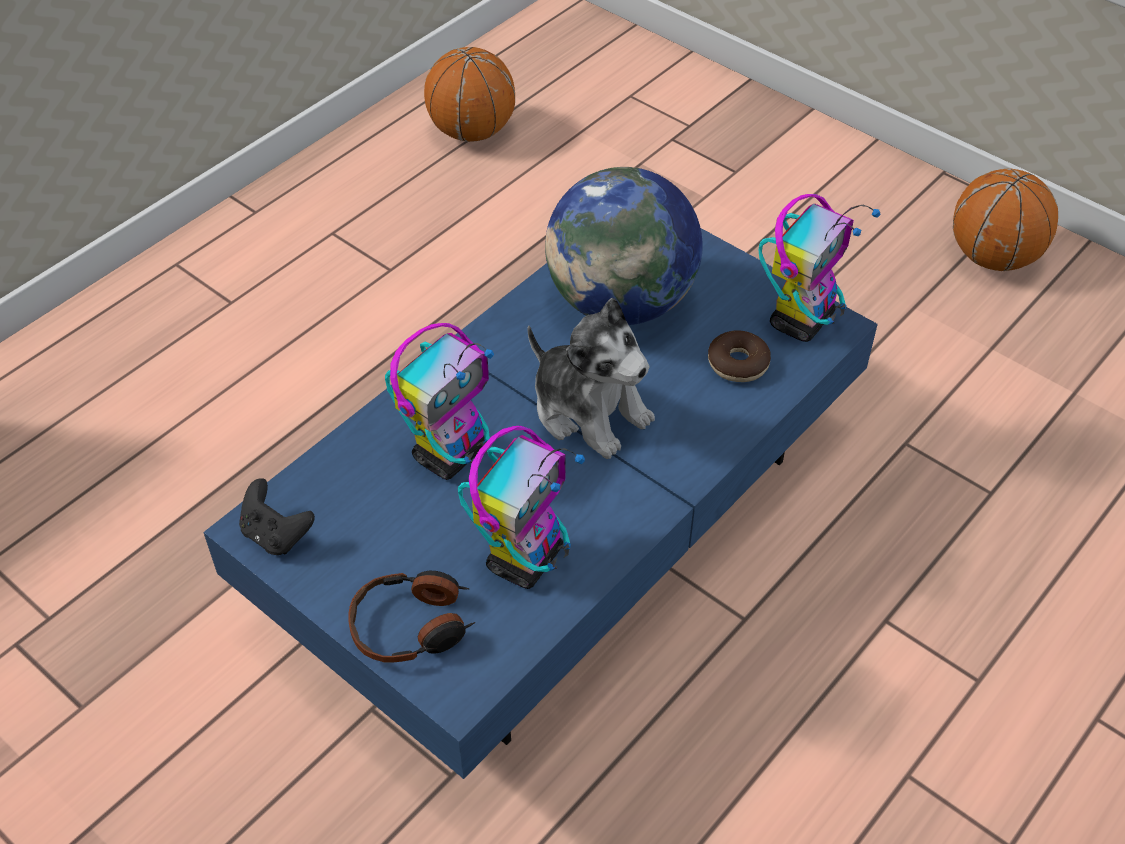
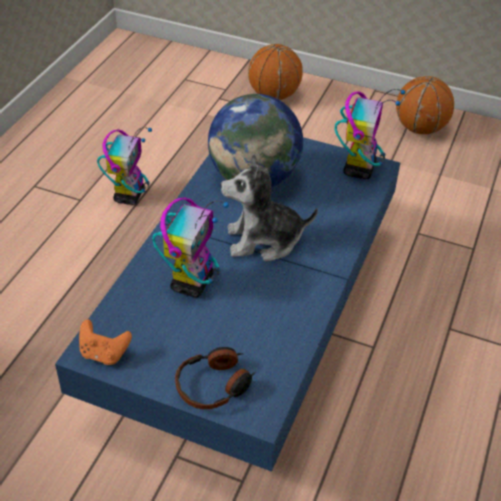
camera: 20 degrees left, 5 degrees down
(276, 535) = (104, 354): black game controller -> orange game controller
(472, 132) = (98, 114): basketball -> basketball (274, 95)
(525, 558) = (264, 330): toy robot -> toy robot (129, 195)
(589, 411) = (264, 240): plush toy -> plush toy turned 150 degrees clockwise
(738, 363) = (335, 198): donut -> none

